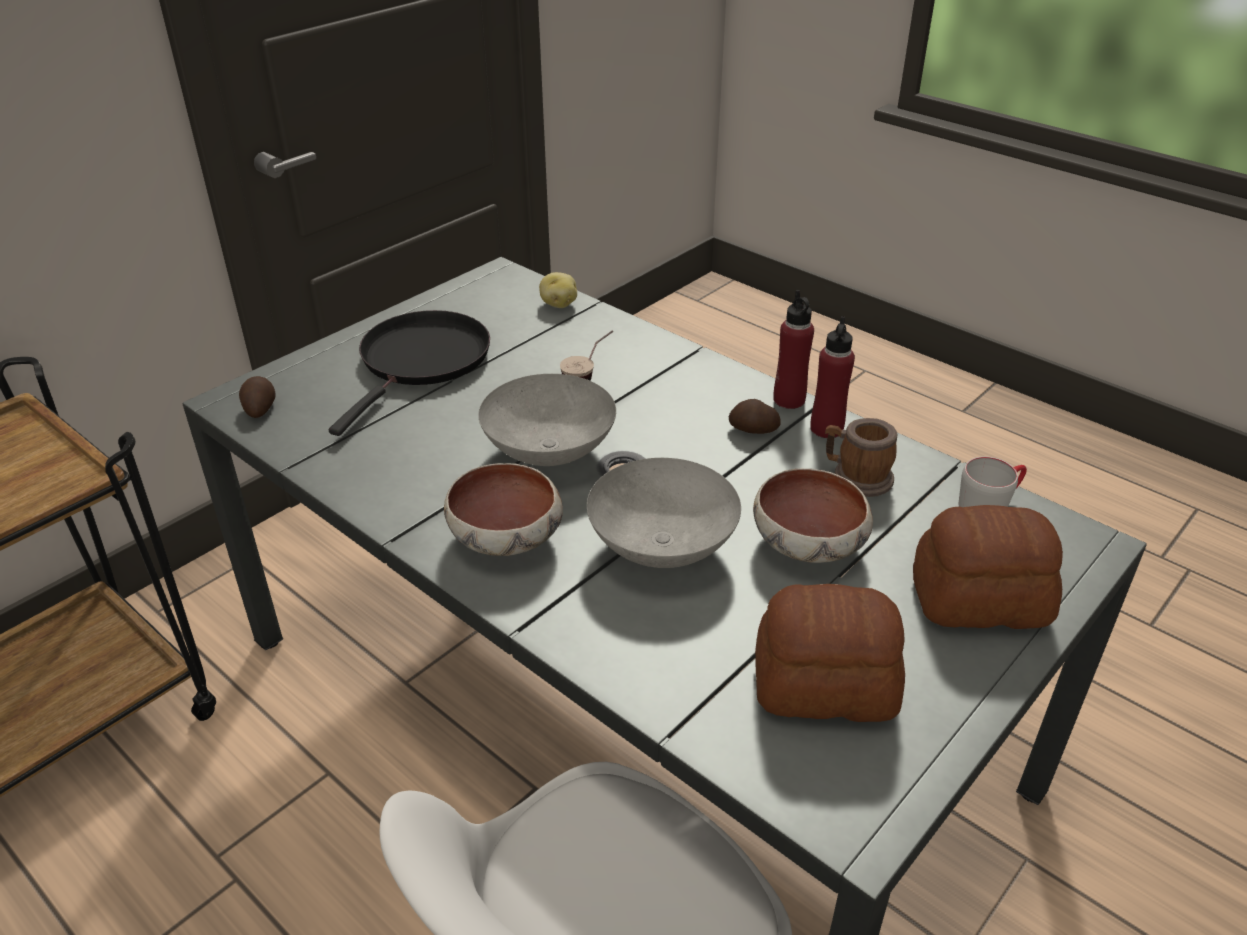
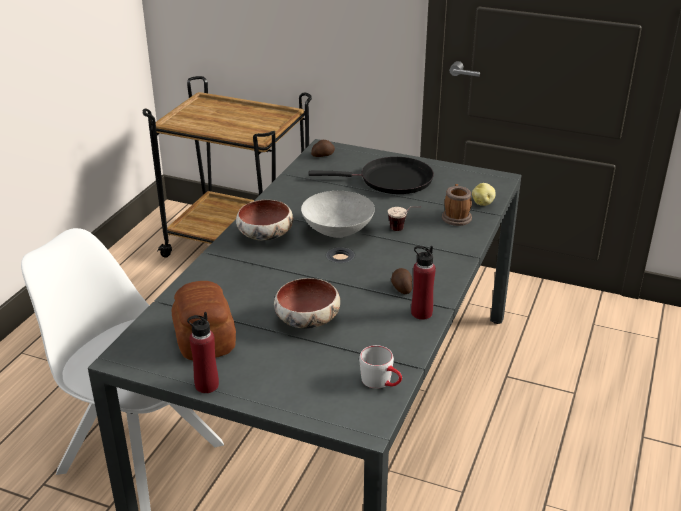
camera: 70 degrees right, 5 degrees down
(660, 546) = (281, 277): grey bowl -> none
(789, 400) = (442, 296): red bottle -> red bottle (206, 385)
(856, 477) = (378, 329): mug -> mug (456, 216)
(977, 598) = (291, 383): bread -> none

